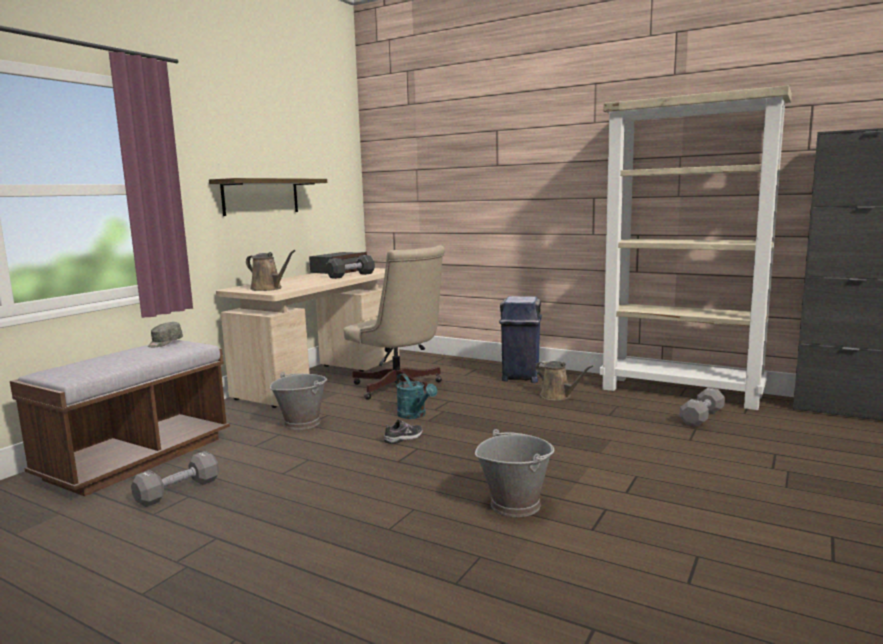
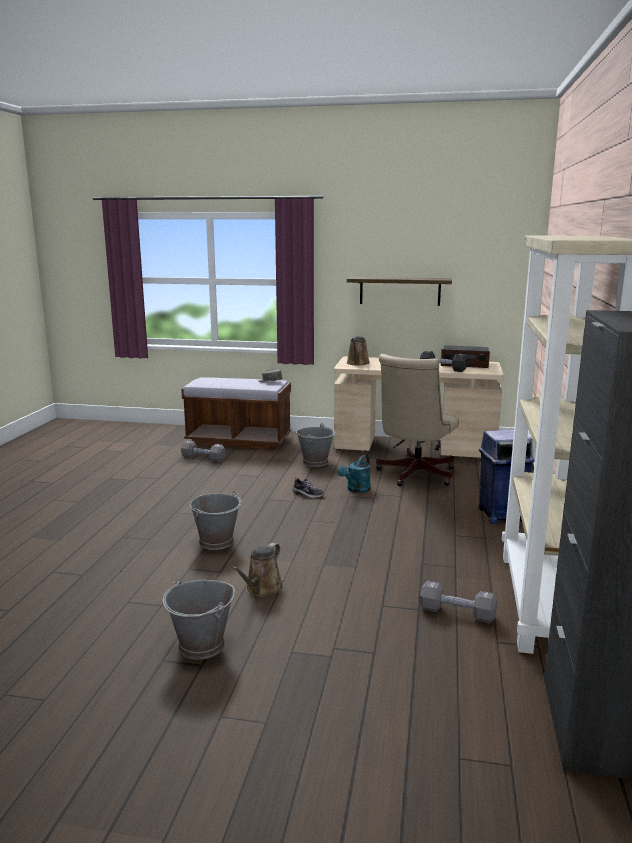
camera: 70 degrees right, 5 degrees up
(558, 396) = (457, 537): brown watering can -> brown watering can (262, 589)
(791, 533) = (201, 646): none -> grey bucket

